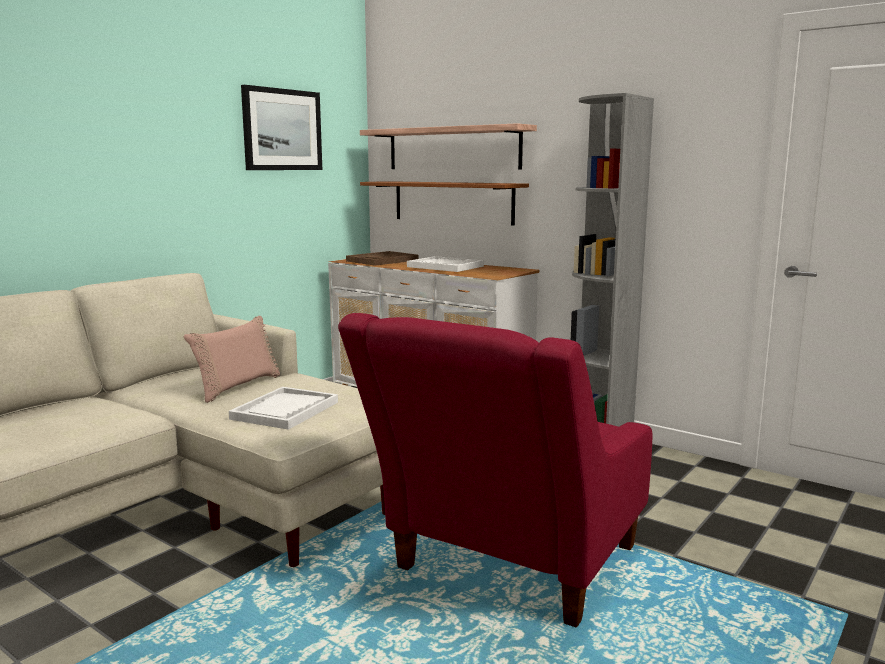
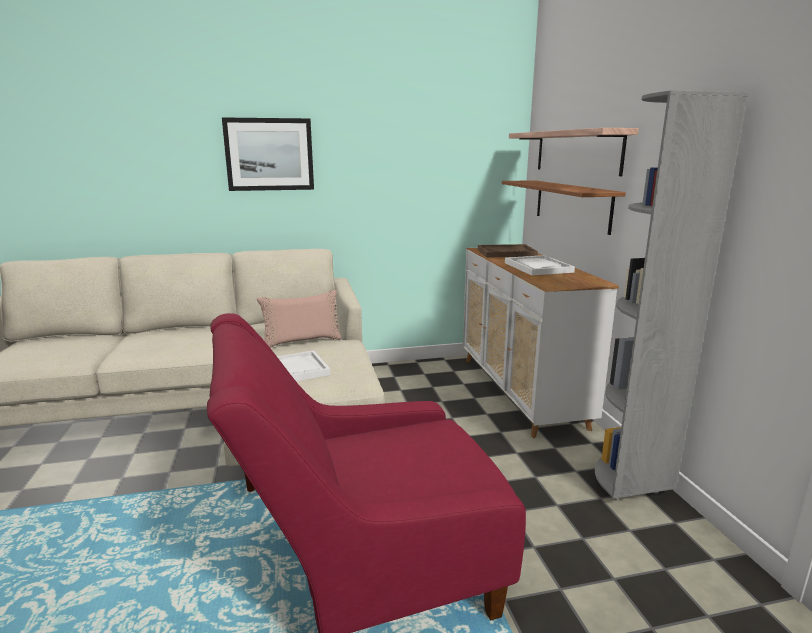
camera: 40 degrees right, 5 degrees up
(282, 130) = (432, 136): picture -> picture (269, 154)

